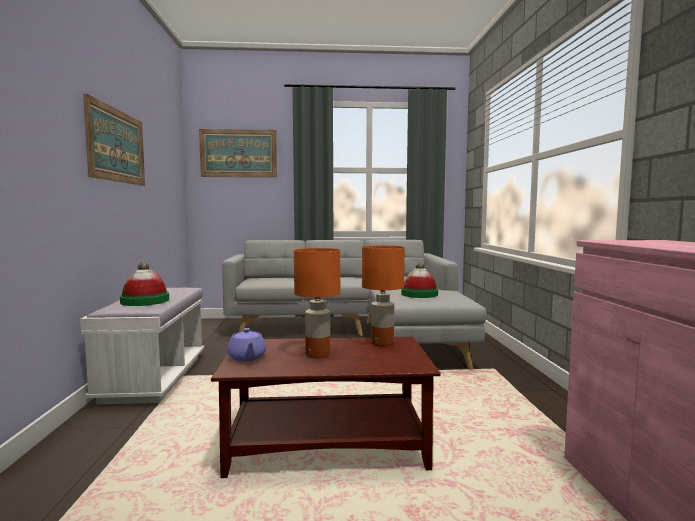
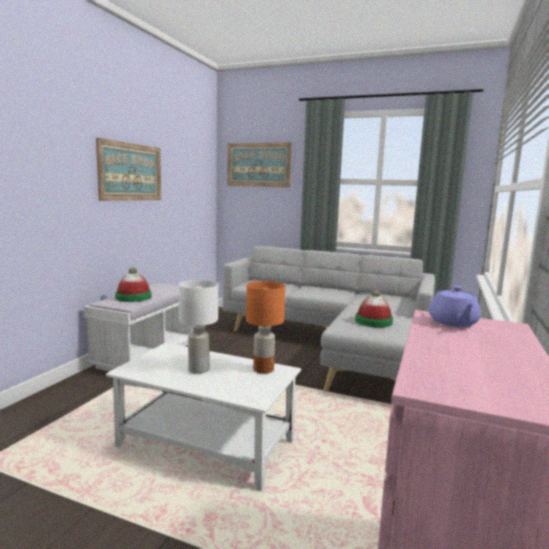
camera: 25 degrees right, 5 degrees up
(247, 357) = (148, 361): purple teapot -> purple teapot (453, 323)
(317, 355) = (198, 370): orange table lamp -> white table lamp
(328, 445) = (207, 444): brown coffee table -> white coffee table

